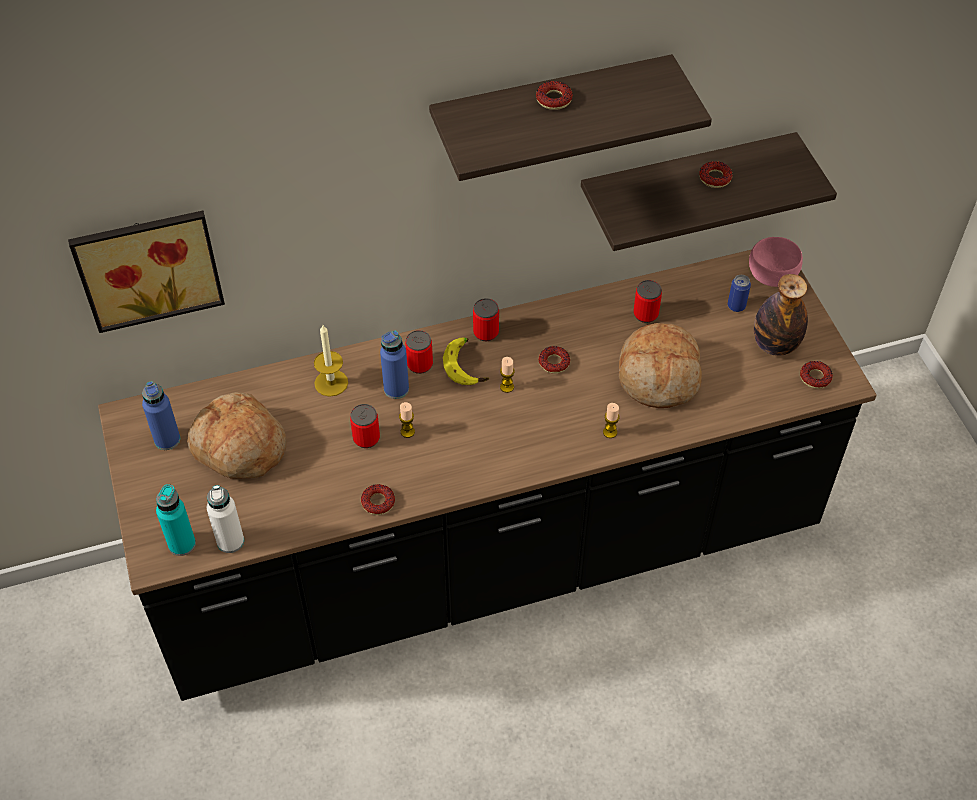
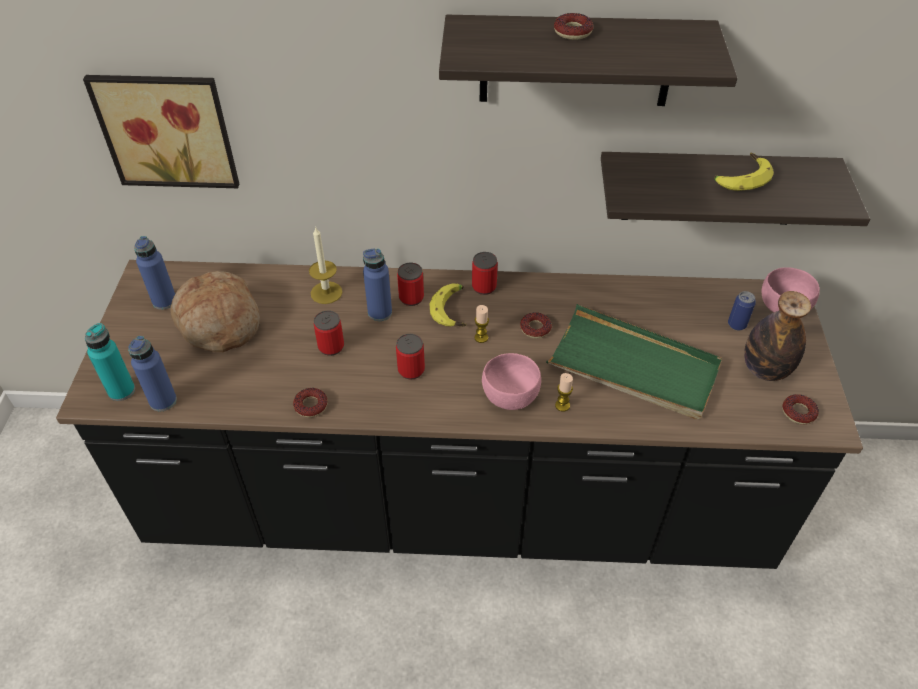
camera: 20 degrees right, 5 degrees down
(230, 541) = (163, 401): white bottle -> blue bottle
(407, 432) = (370, 351): candle -> none
(558, 437) = (509, 395): none -> pink bowl
(645, 314) = (642, 309): can -> can (411, 370)
(659, 375) = (633, 367): bread -> green tray
(715, 178) = (739, 178): donut -> banana

